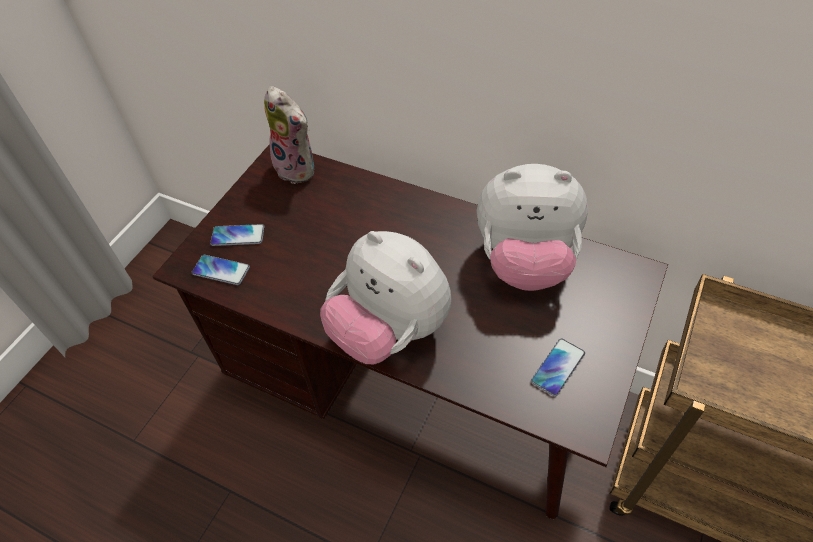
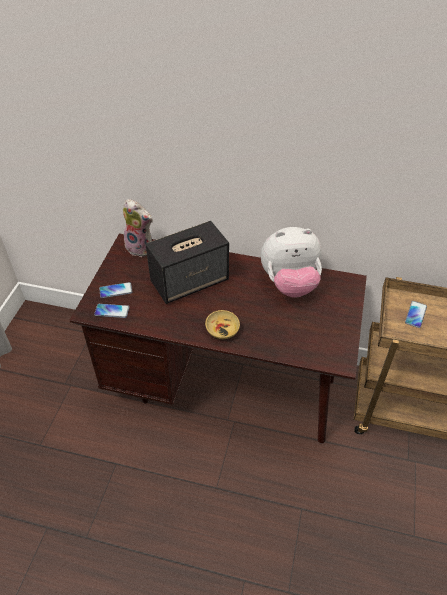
camera: 15 degrees left, 5 degrees down
(359, 235) = (190, 281): none -> speaker
(389, 330) = (223, 330): plush toy -> beige bowl
(557, 367) = (319, 335): phone -> phone (415, 314)

